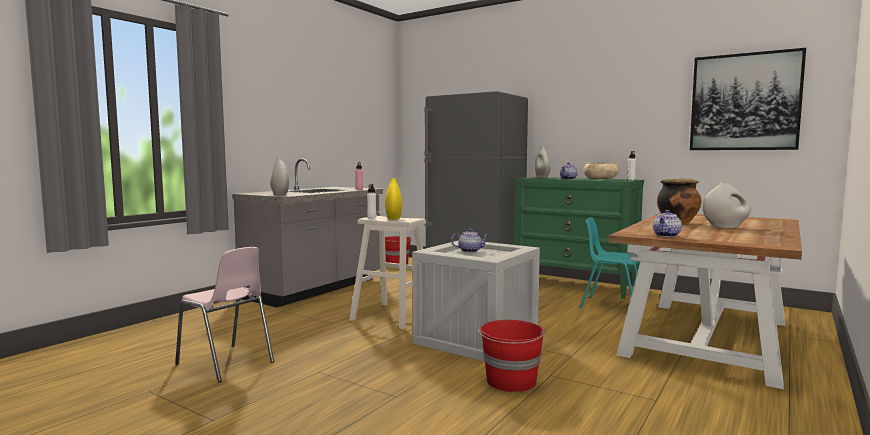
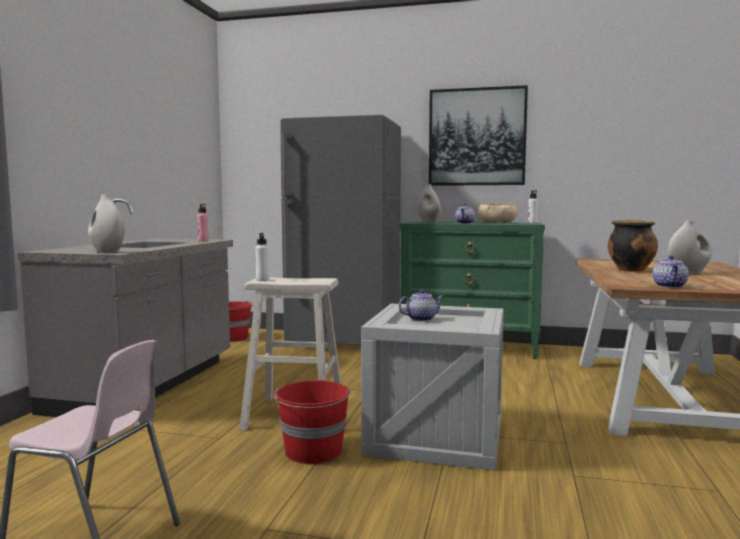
camera: 20 degrees left, 0 degrees up
(393, 218) = (294, 279): yellow vase -> none
(511, 382) = (541, 495): red bucket -> red bucket (313, 452)
(611, 306) = (534, 369): turquoise chair -> none
(744, 102) = (645, 138): picture -> picture (477, 137)

